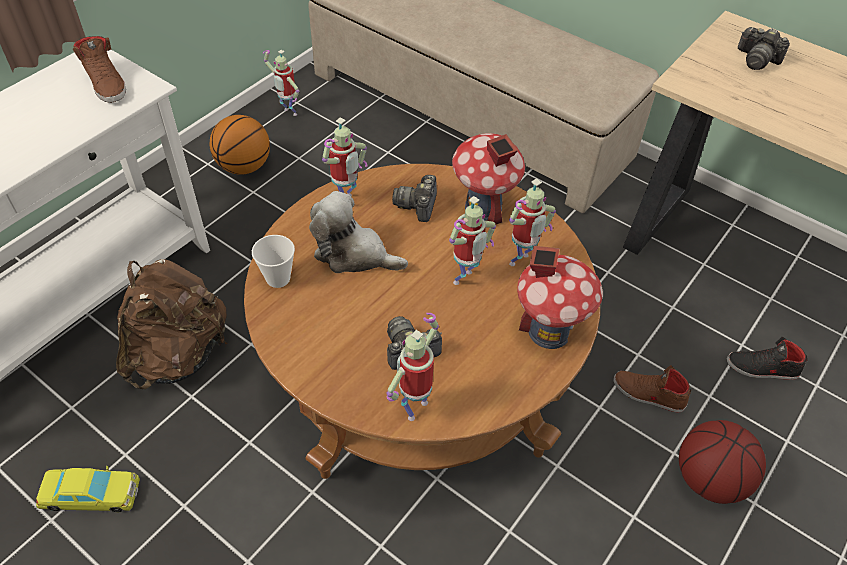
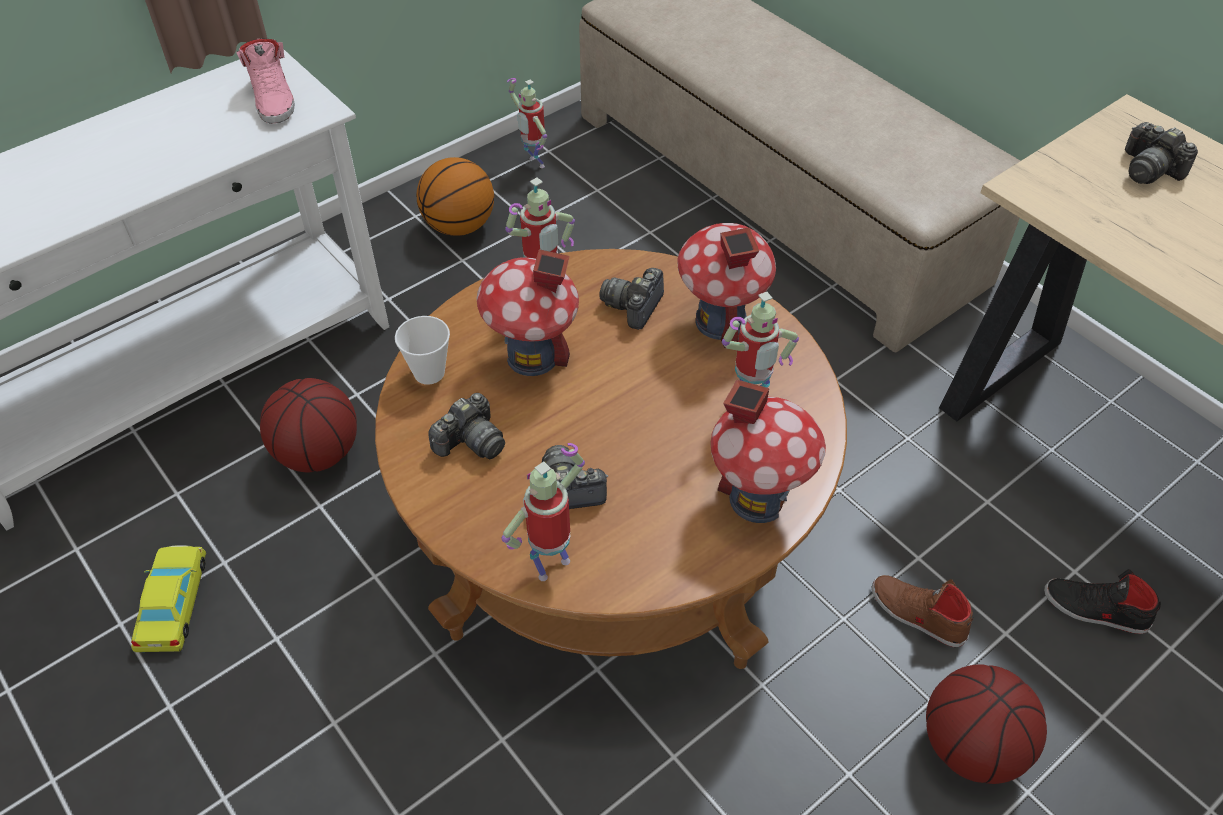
camera: 15 degrees right, 0 degrees up
(91, 493) = (173, 601): yellow toy car -> yellow toy car turned 105 degrees counterclockwise
(106, 82) = (273, 98): brown shoe -> pink shoe
(179, 355) = (318, 452): brown backpack -> basketball
(326, 325) = (470, 442): none -> camera
(354, 254) = (532, 357): plush toy -> toy house
(465, 280) = (666, 413): toy robot -> none

